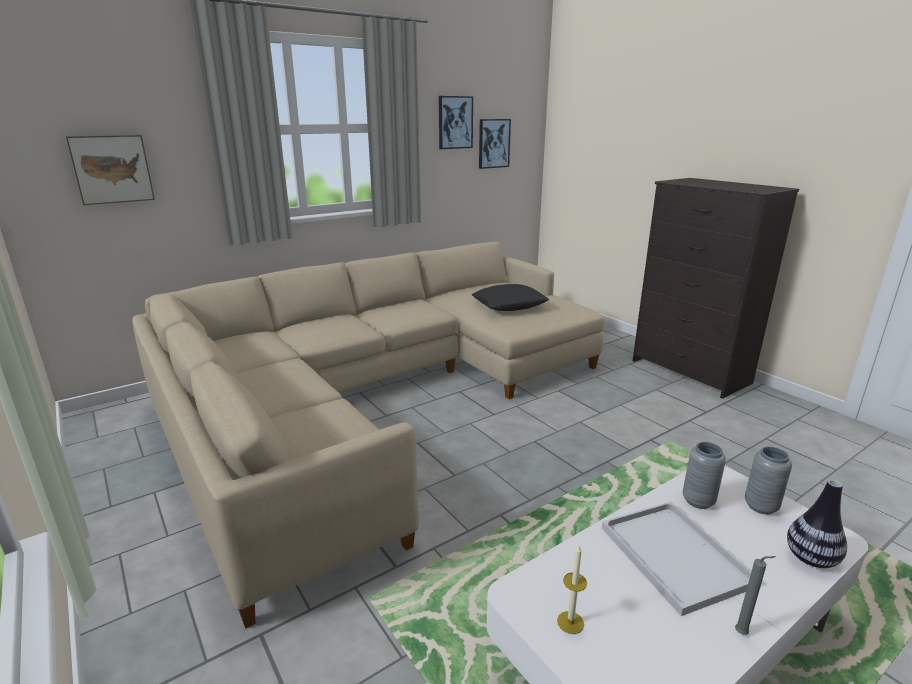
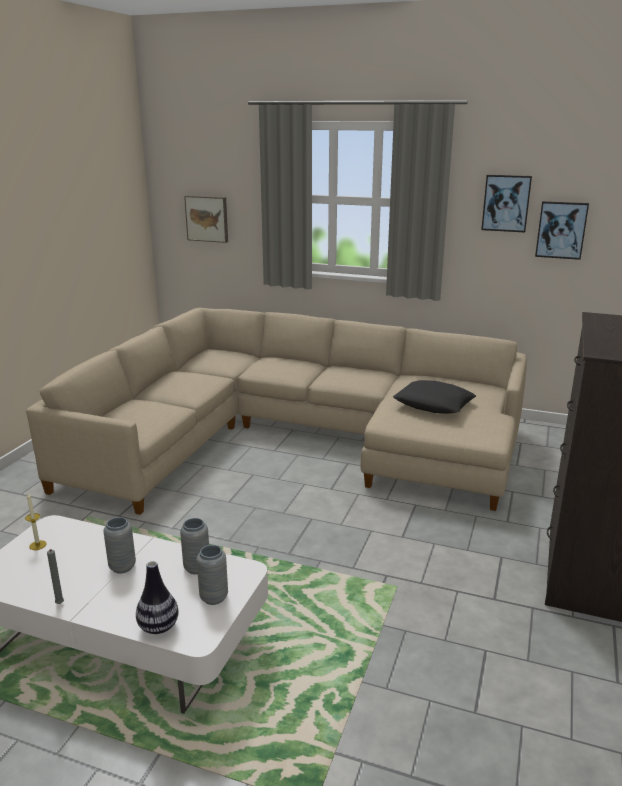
camera: 55 degrees right, 0 degrees up
(671, 554) = (122, 567): white tray -> grey vase

